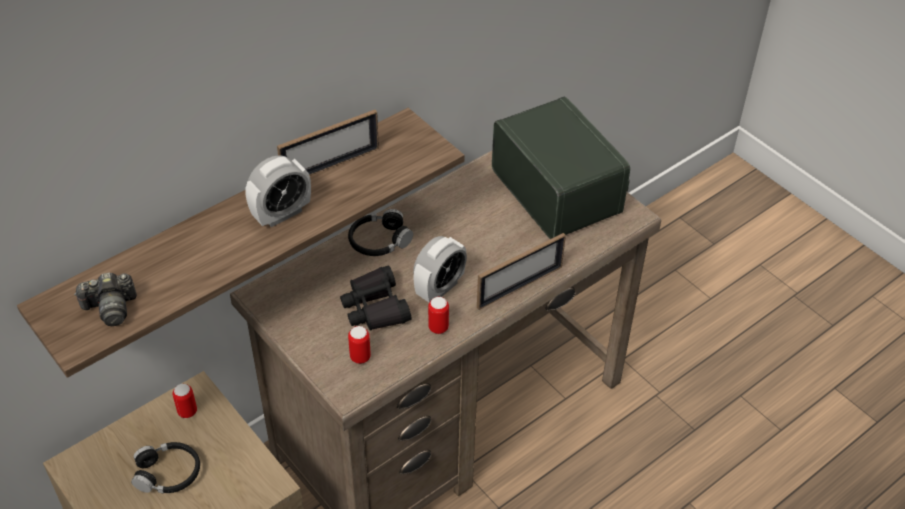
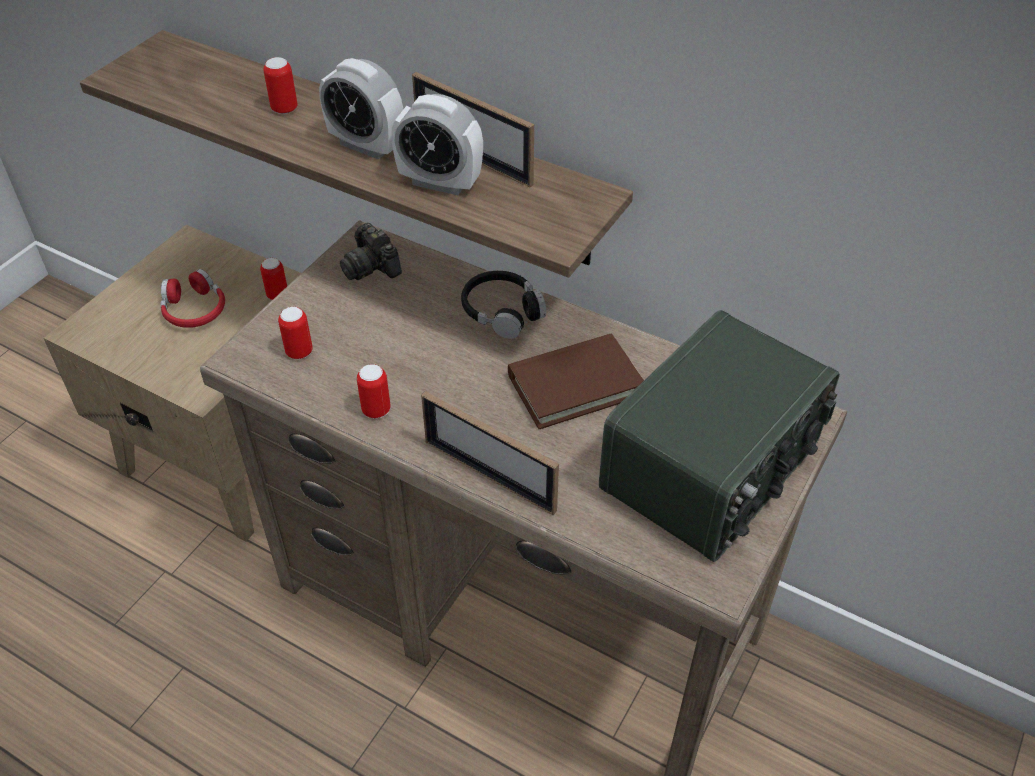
camera: 70 degrees right, 0 degrees up
(111, 308) = (172, 80): camera -> camera (371, 267)
(168, 474) = (194, 309): black headphones -> red headphones
(203, 248) = (284, 109): none -> can
(375, 307) = (386, 341): black binoculars -> none
(439, 288) = (447, 392): alarm clock -> alarm clock (440, 182)
(465, 226) = (575, 385): none -> brown book

